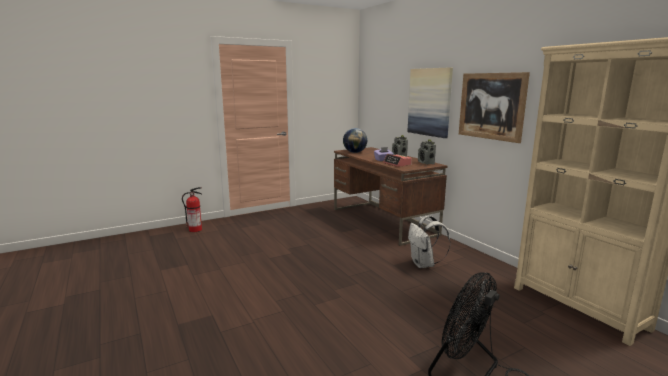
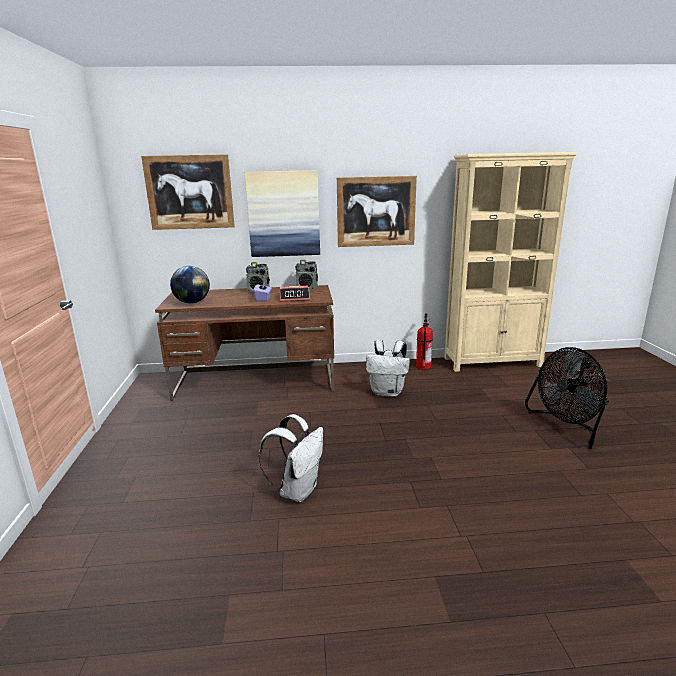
camera: 65 degrees left, 5 degrees up
(196, 229) = (52, 568): fire extinguisher -> fire extinguisher (423, 366)
(271, 261) = (298, 490): none -> white backpack
(387, 83) = (189, 192): none -> picture

